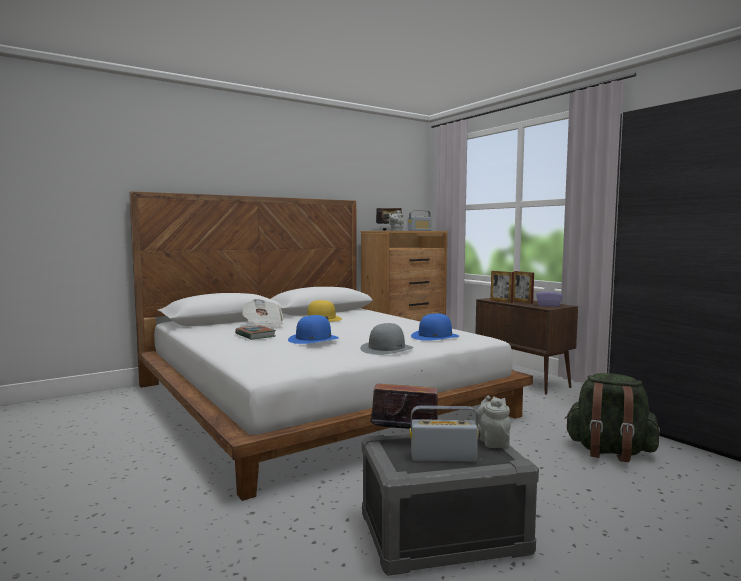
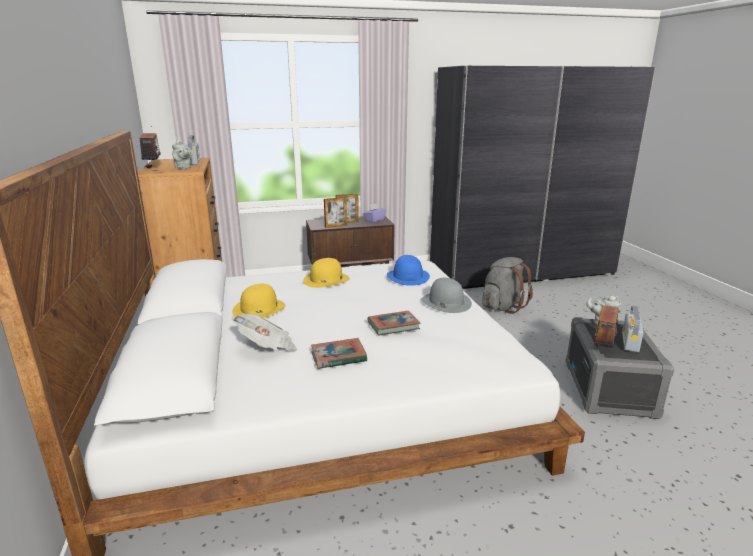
camera: 70 degrees left, 15 degrees up
(313, 339) = (393, 326): blue hat -> book
(393, 322) = (326, 280): none -> yellow hat
(609, 452) = (502, 307): green backpack -> grey backpack

